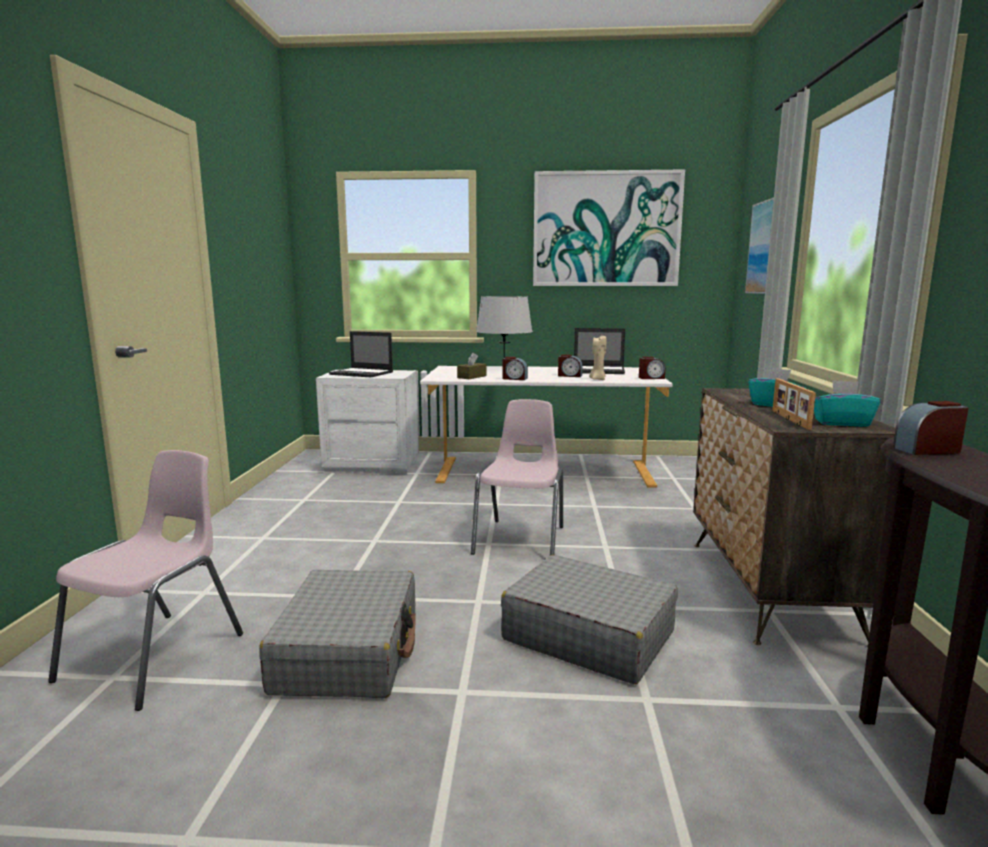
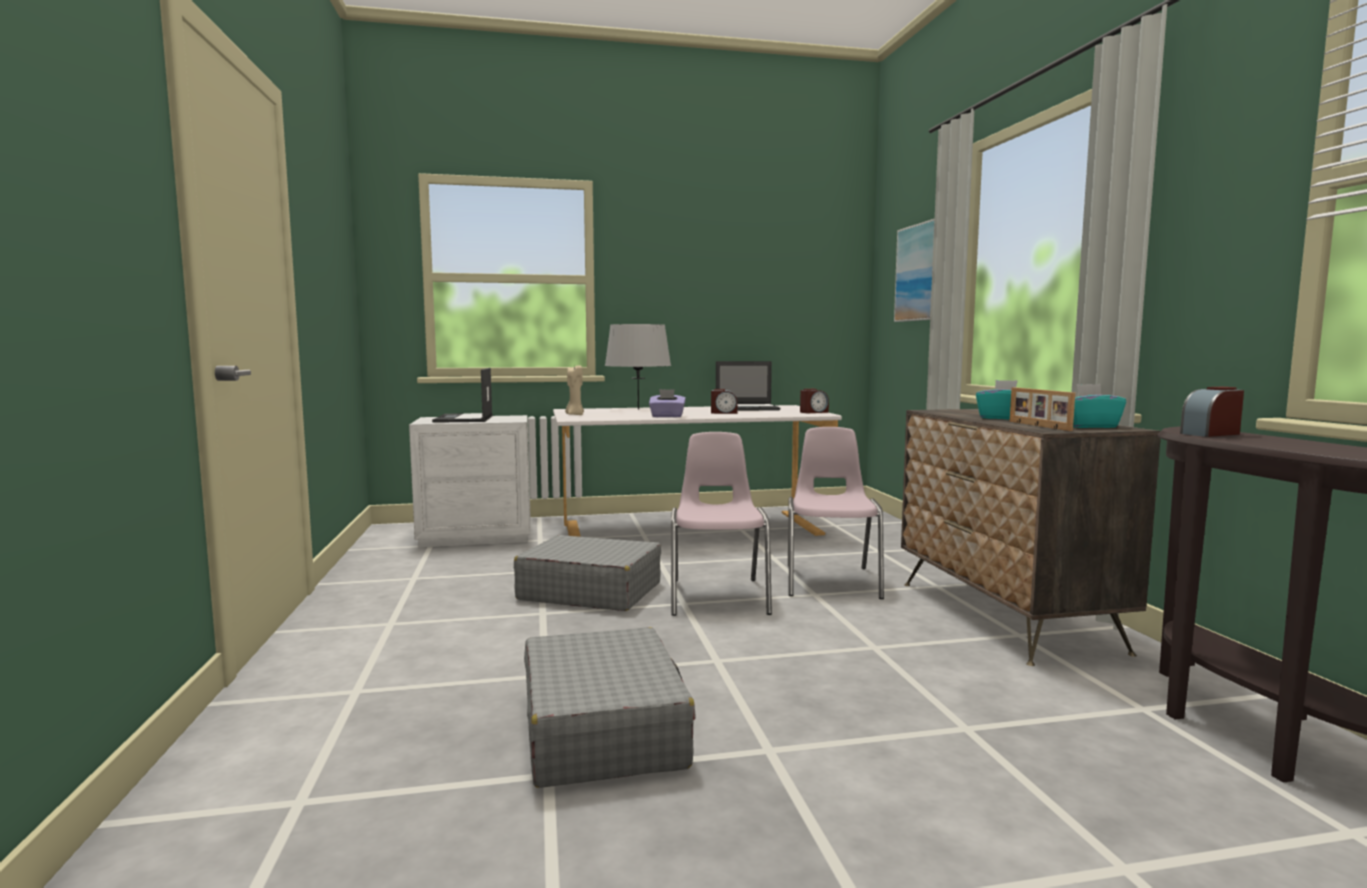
camera: 15 degrees left, 5 degrees down
(157, 656) = (346, 769): pink chair -> pink chair (831, 581)
(362, 373) = (464, 419): laptop -> laptop turned 75 degrees clockwise
(472, 377) = (614, 416): brown tissue box -> none
(514, 379) = (667, 416): alarm clock -> purple tissue box
(588, 635) = (862, 678): grey suitcase -> grey suitcase (589, 591)
(597, 379) = (759, 414): beige candle -> beige candle (574, 414)
(606, 229) = (740, 253): picture -> none

